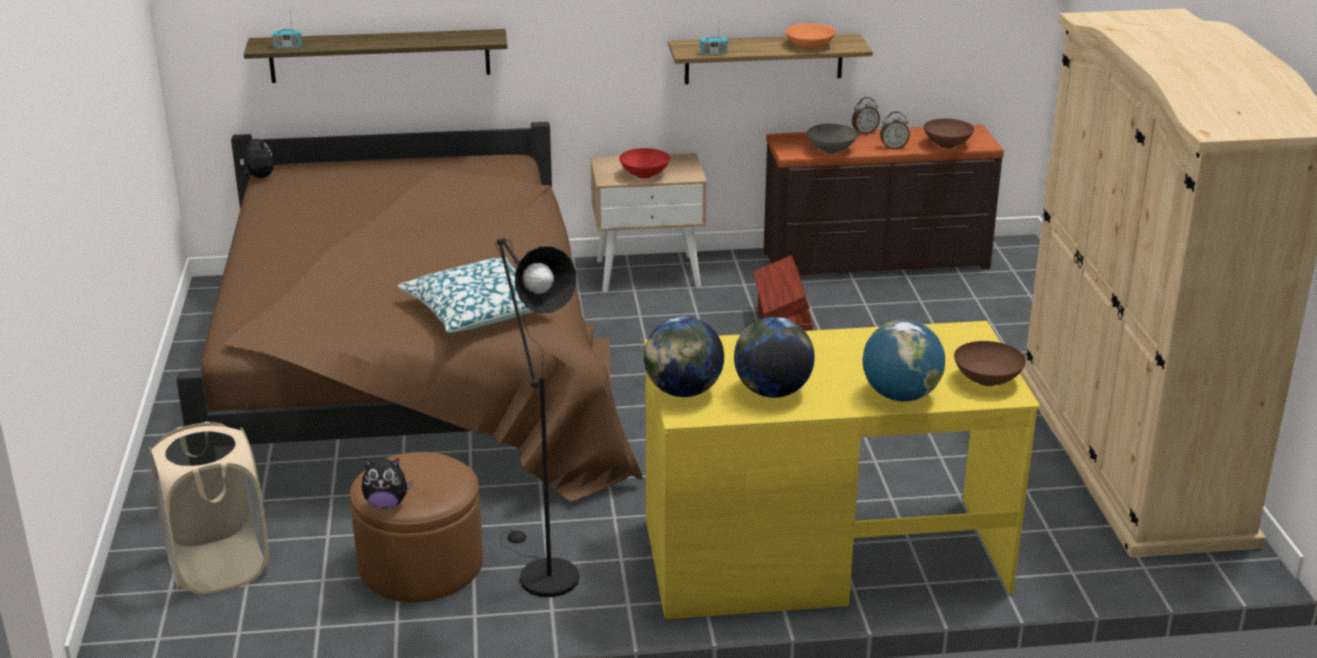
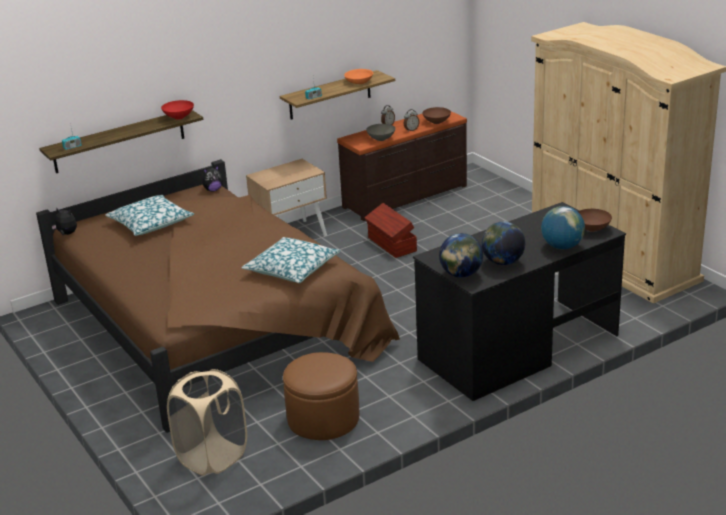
camera: 25 degrees left, 0 degrees up
(374, 191) = (150, 223): none -> pillow
(386, 504) = (318, 384): plush toy -> plush toy (213, 190)
(542, 573) = (390, 401): black floor lamp -> none
(644, 175) = (287, 177): red bowl -> red bowl (178, 117)
(822, 555) = (517, 347): yellow desk -> black desk

